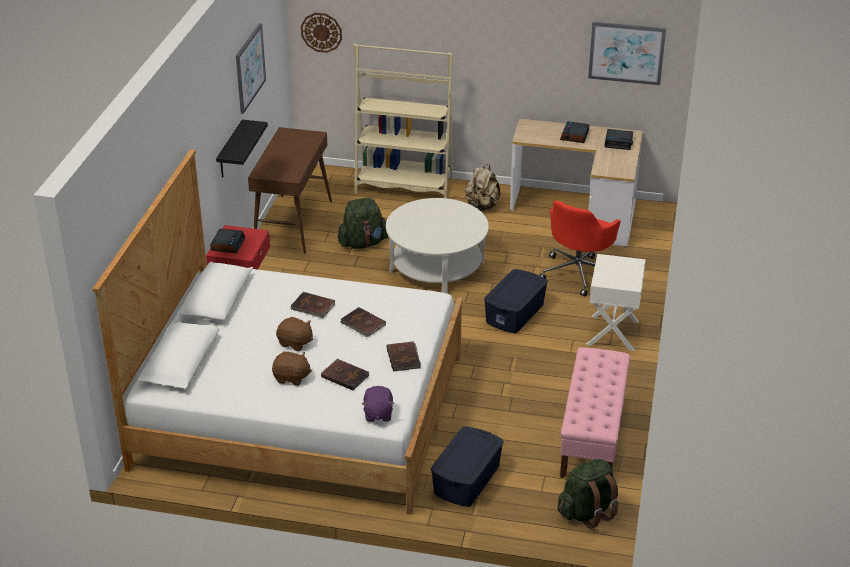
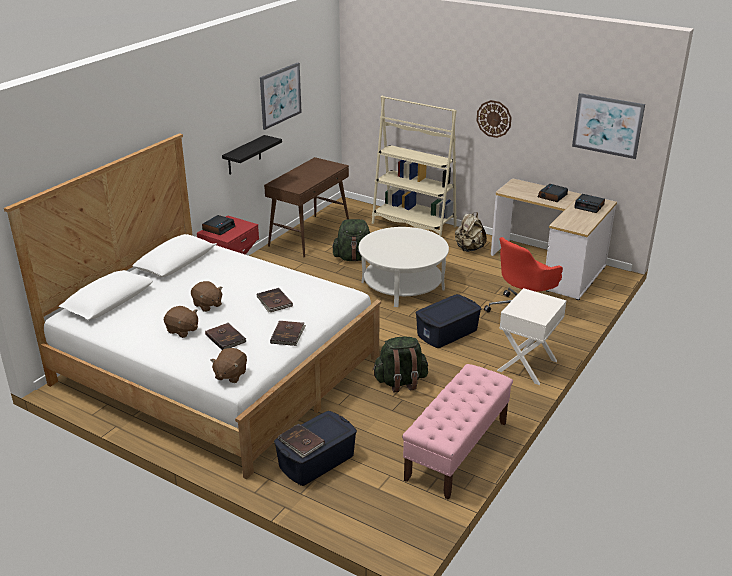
camera: 20 degrees right, 5 degrees down
(313, 307) = (243, 281): brown book -> brown book (301, 442)
(321, 32) = (364, 87): wall clock -> wall clock (494, 118)
(378, 414) = (230, 375): purple plush toy -> brown plush toy
(587, 512) = (411, 520): green backpack -> green backpack (400, 382)

